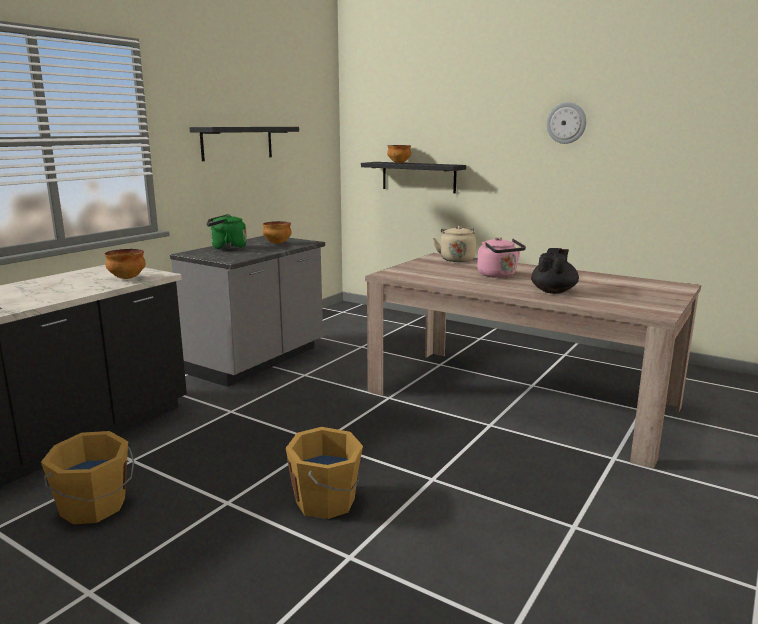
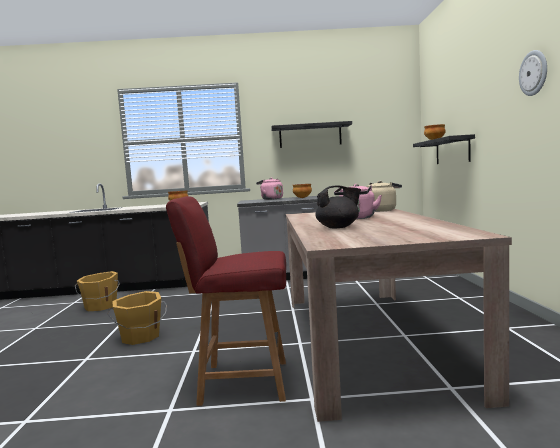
camera: 55 degrees right, 10 degrees down
(226, 248) = (271, 199): green kettle -> pink kettle
(548, 476) = (242, 382): none -> red chair

